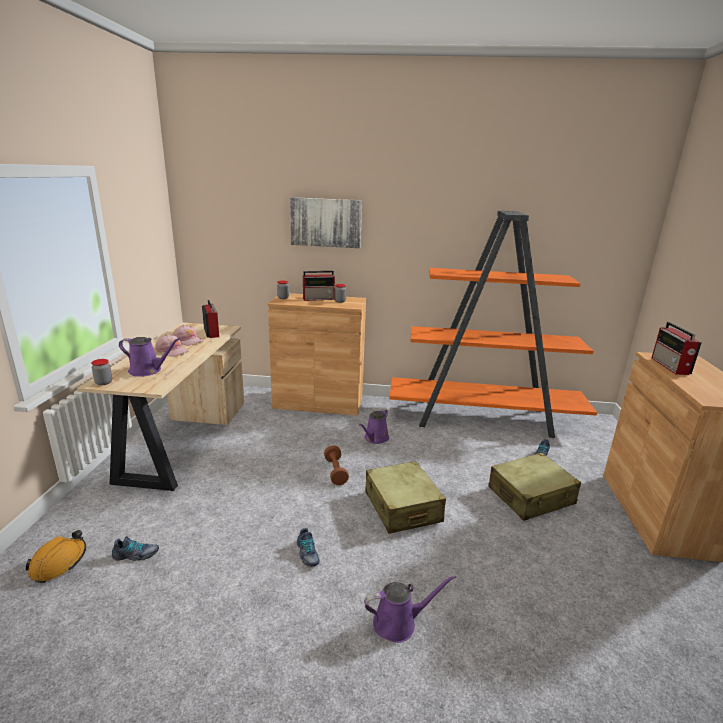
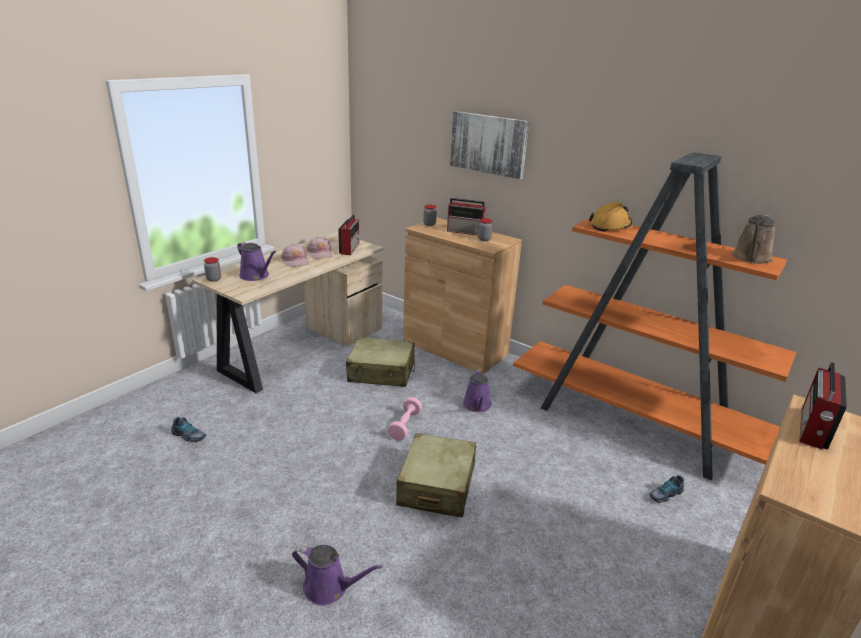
camera: 30 degrees right, 5 degrees up
(59, 563) = (139, 421): orange hard hat -> orange hard hat (610, 226)
(307, 554) = (310, 491): shoe -> none
(335, 472) = (405, 426): brown dumbbell -> pink dumbbell
(375, 439) = (477, 405): purple watering can -> purple watering can turned 60 degrees counterclockwise
(531, 496) = (598, 534): beige suitcase -> beige suitcase (381, 372)
(553, 277) = (751, 258): none -> brown watering can

